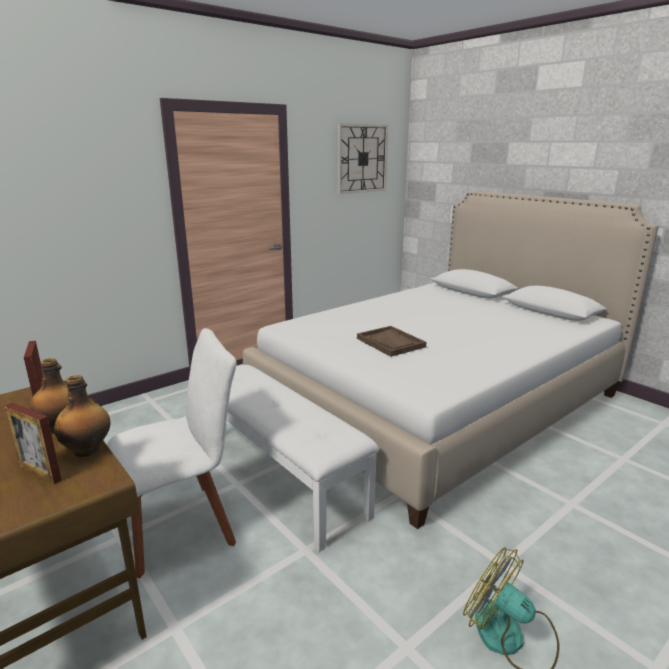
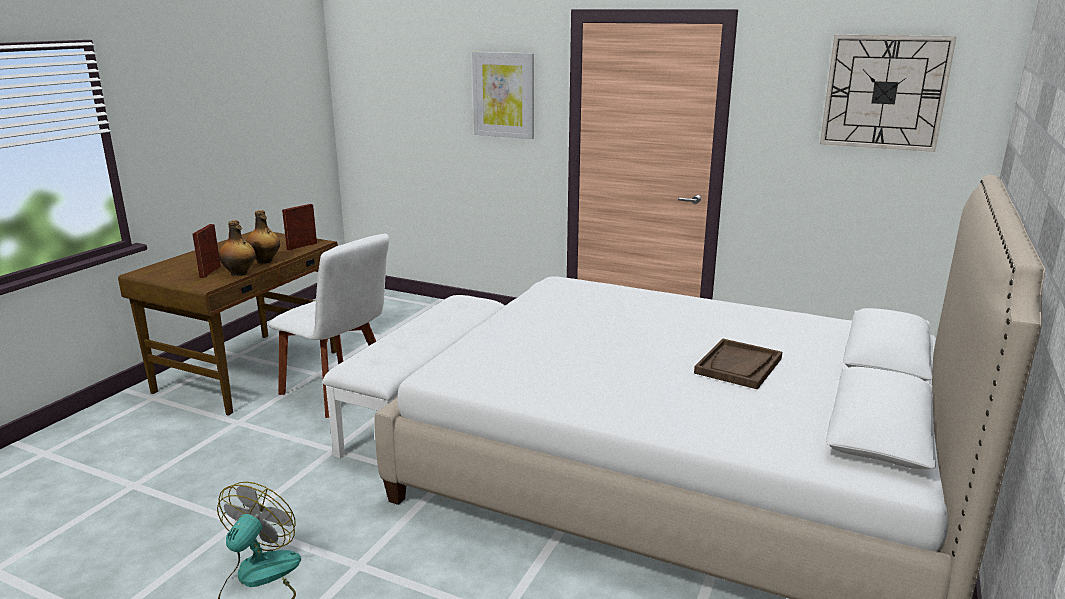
camera: 65 degrees right, 0 degrees up
(99, 184) = (504, 95): none -> picture
(390, 342) = (565, 334): brown tray -> brown tray (738, 366)

